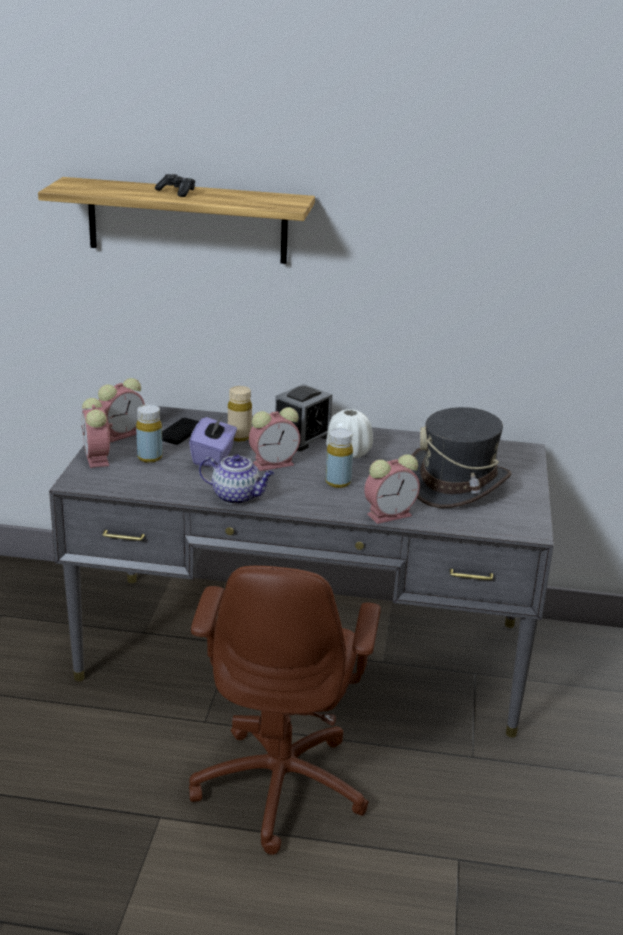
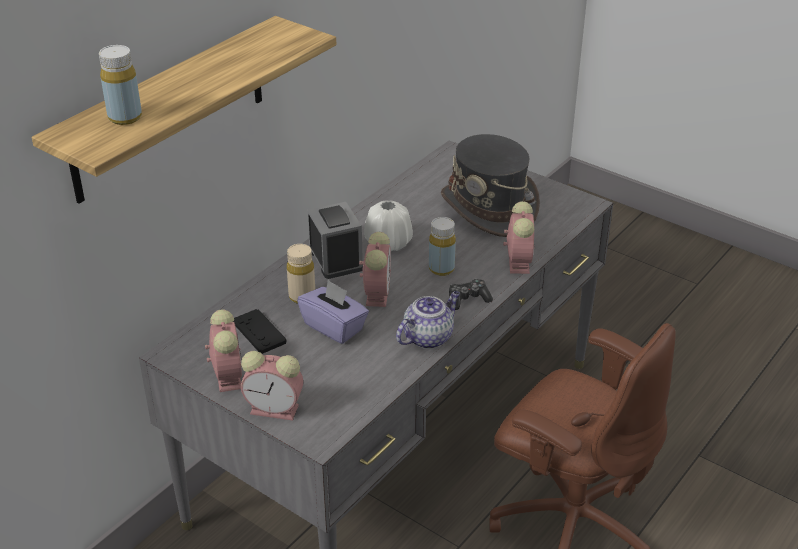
camera: 60 degrees left, 10 degrees up
(149, 457) = (301, 370): yellow bottle -> yellow bottle (125, 117)
(176, 192) = (190, 82): game controller -> game controller (468, 299)

